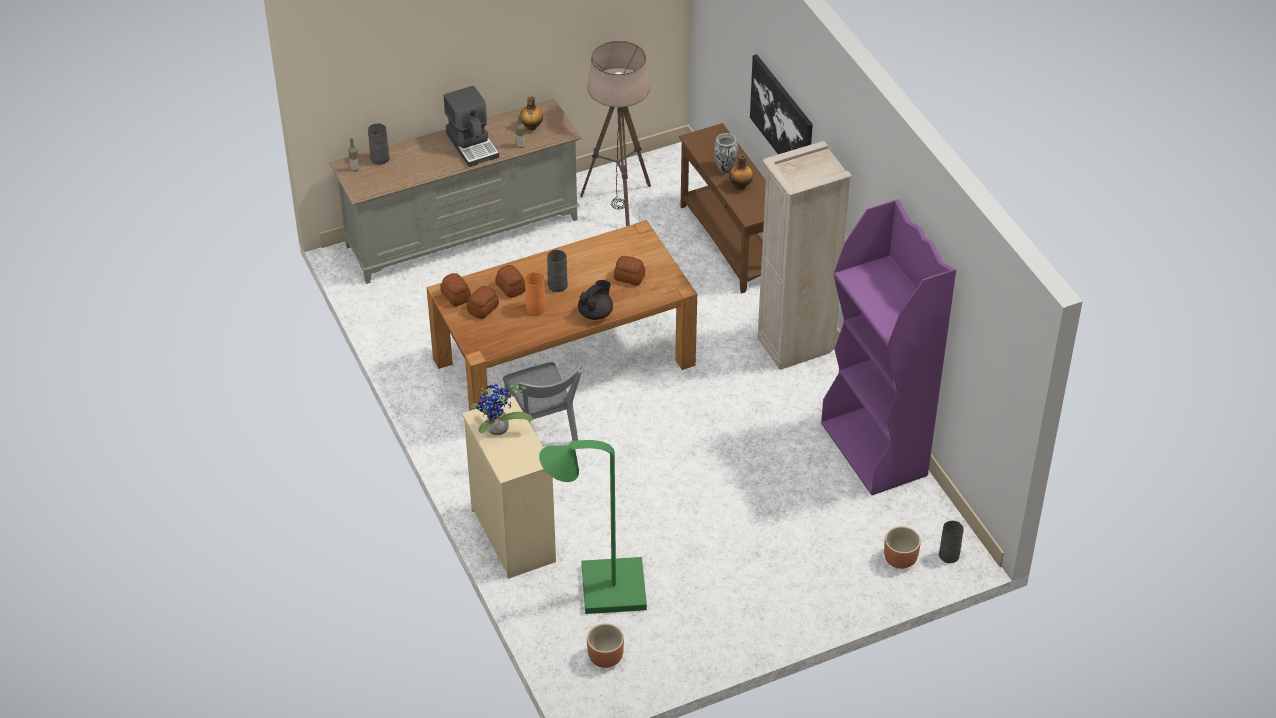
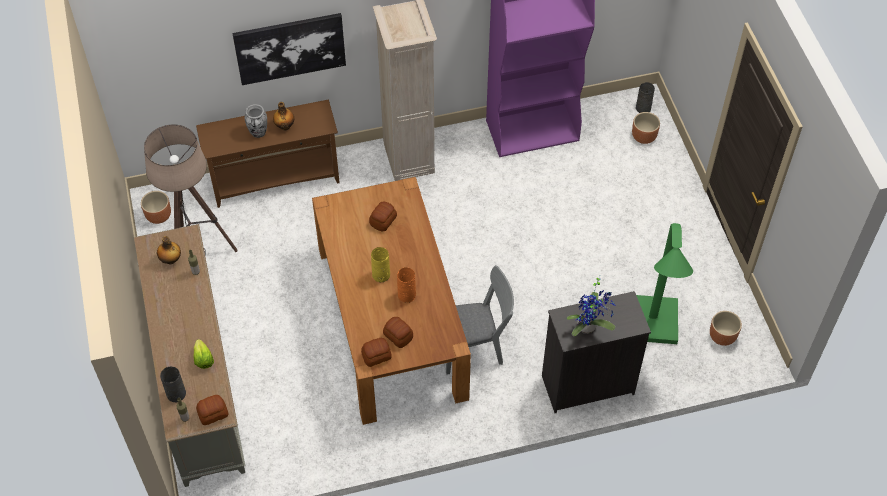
camera: 80 degrees left, 10 degrees up
(420, 169) = (203, 359): none -> lettuce
(473, 145) = (181, 311): coffee machine -> none
(511, 287) = (375, 311): bread -> bread (212, 413)
(513, 535) = (586, 384): beige dresser -> black dresser
(557, 285) = (380, 275): grey vase -> yellow vase
(596, 313) = (423, 251): black teapot -> none
(658, 167) = (158, 215): none -> brown planter

